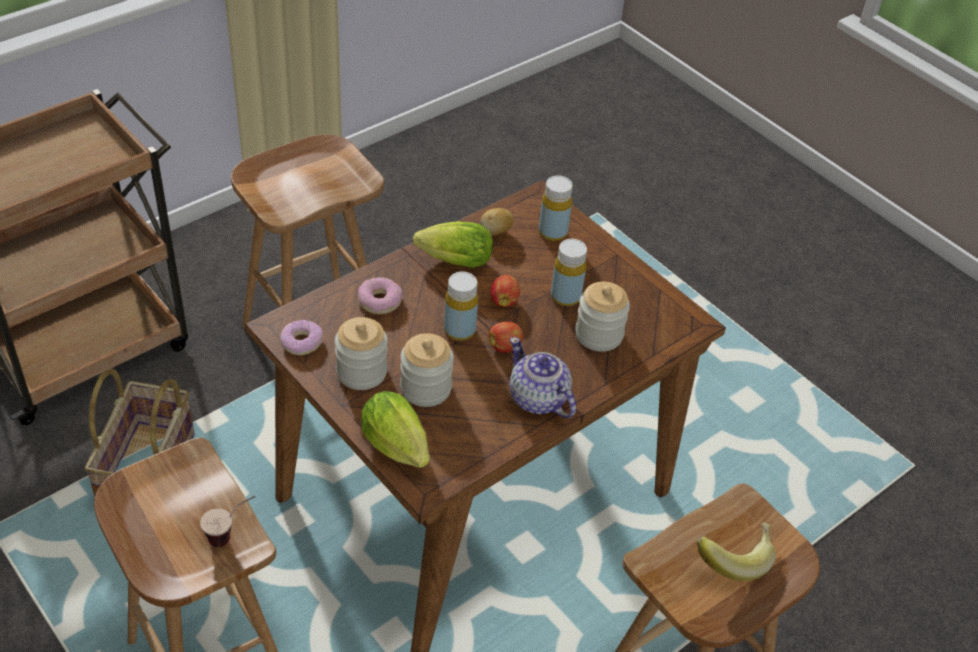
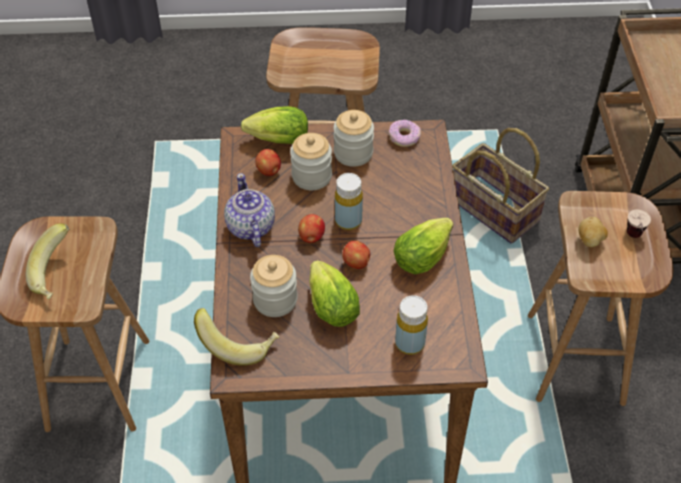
camera: 130 degrees right, 5 degrees up
(231, 535) = (296, 72): cup -> cup (633, 239)
(380, 301) = (413, 193): donut -> none
(450, 428) = (269, 171): none -> apple
(495, 232) = (438, 303): potato -> potato (590, 240)
(538, 399) = (250, 227): teapot -> teapot turned 105 degrees counterclockwise
(565, 296) = (330, 304): yellow bottle -> lettuce
(665, 334) = (238, 343): none -> banana

